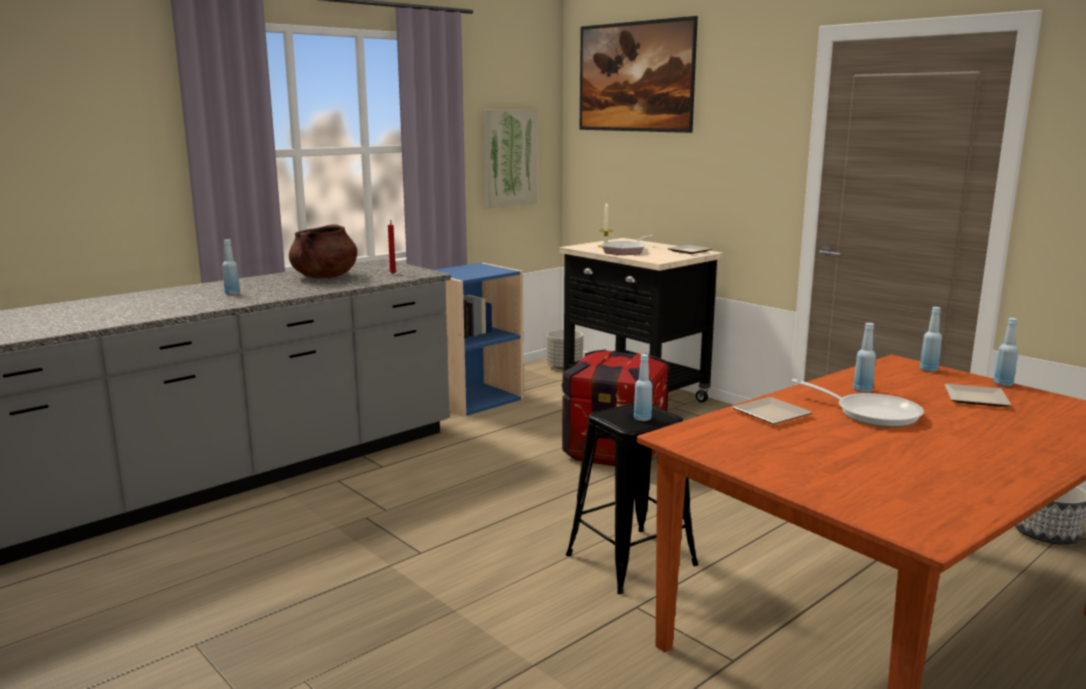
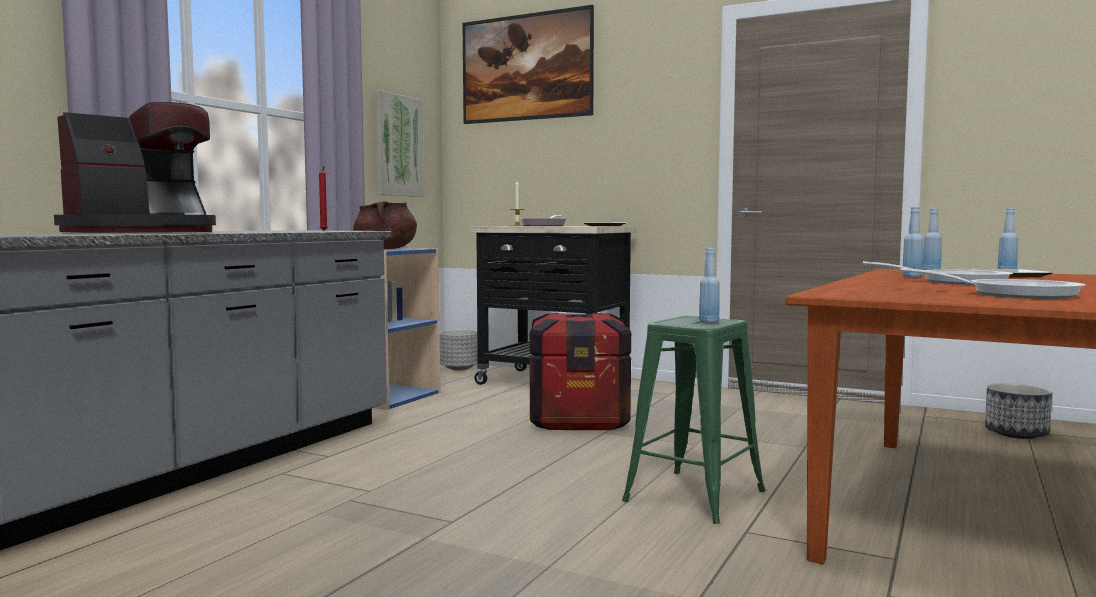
camera: 20 degrees left, 10 degrees down
(232, 294) = (143, 232): blue bottle -> coffee machine
(324, 277) = (243, 231): brown cooking pot -> brown cooking pot (385, 249)
(631, 560) = (694, 496): black stool -> green stool
(771, 413) = (874, 284): plate -> none
(844, 460) = (1012, 294): none -> frying pan

